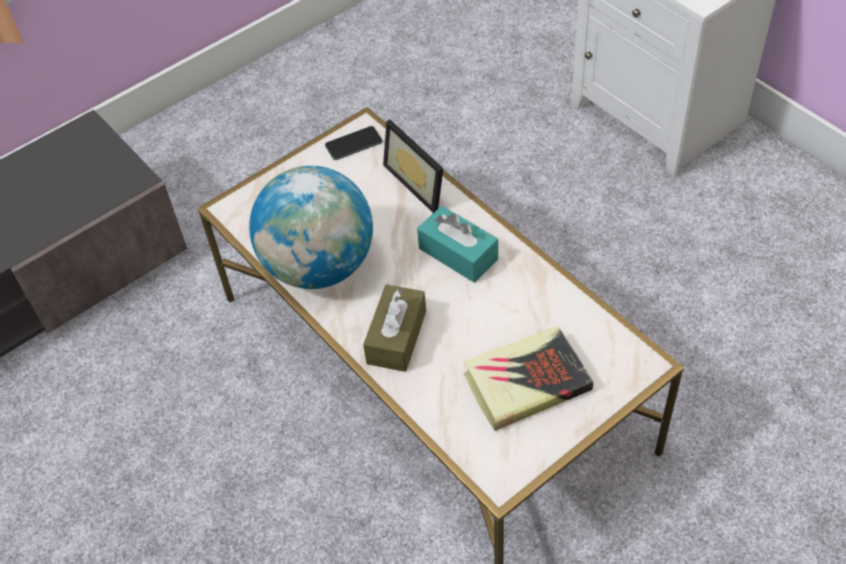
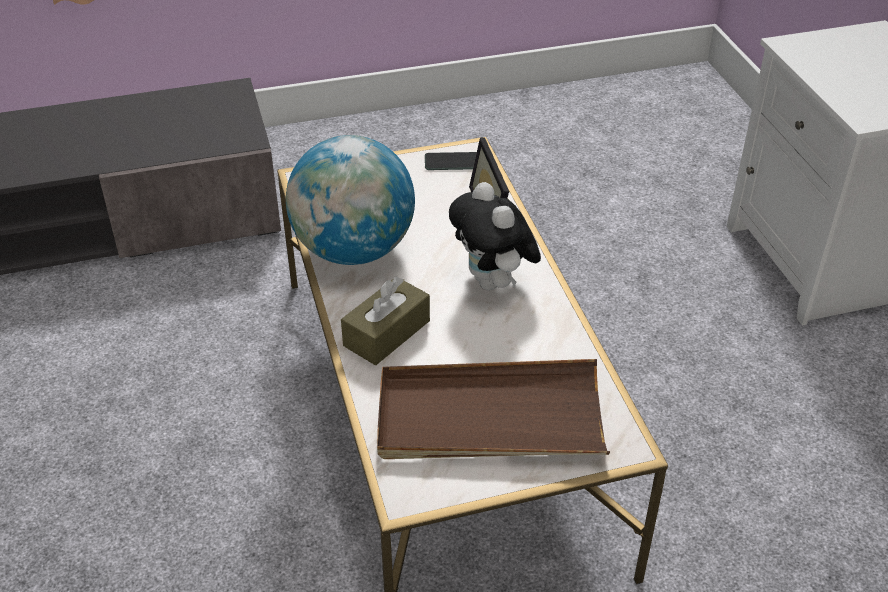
camera: 20 degrees right, 10 degrees down
(458, 254) = (493, 283): turquoise tissue box -> plush toy
(526, 382) = (489, 418): book -> brown tray

